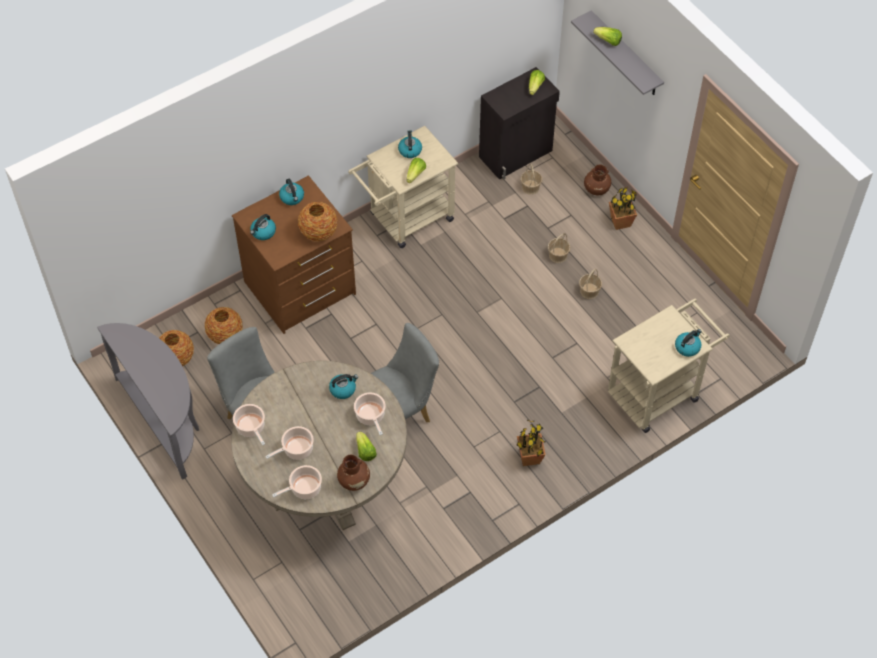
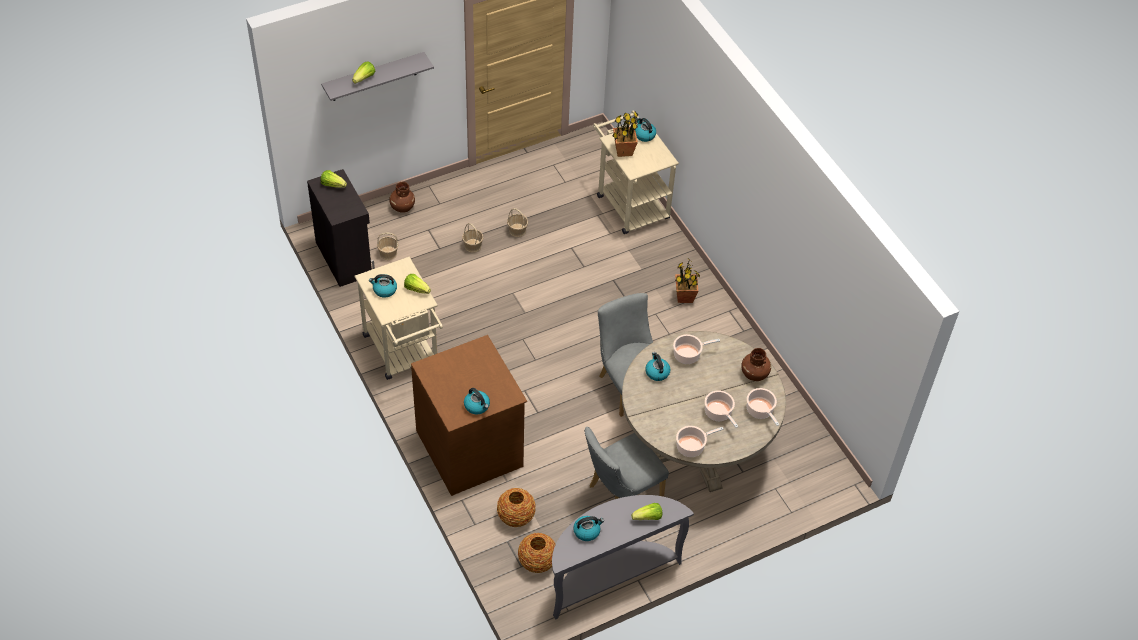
camera: 85 degrees left, 5 degrees down
(292, 197) = (437, 378): kettle -> kettle (587, 531)
(318, 232) = (486, 361): vase -> none
(365, 451) = (725, 362): lettuce -> lettuce (648, 517)
(620, 222) = (444, 197): potted plant -> potted plant (623, 151)

